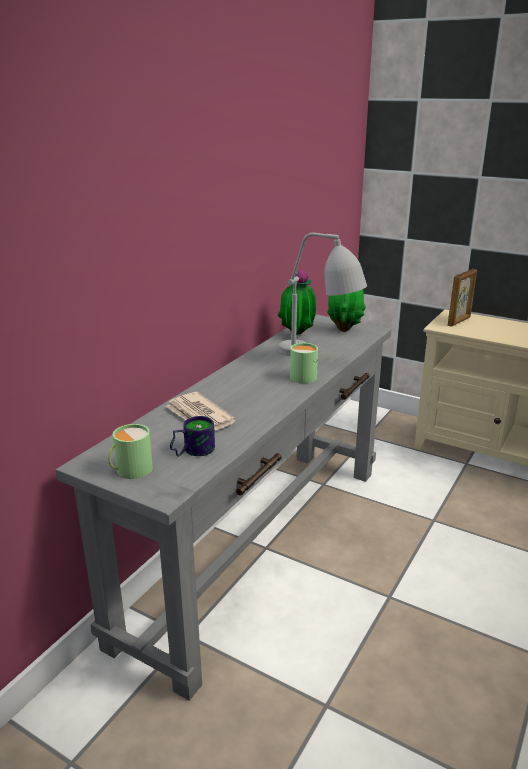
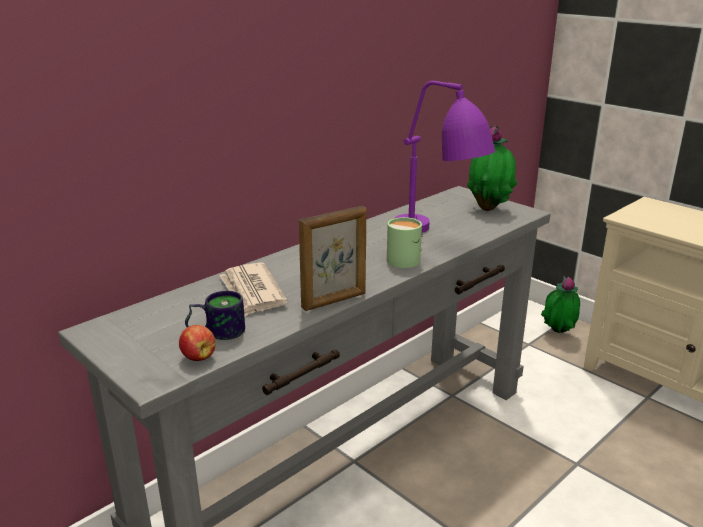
camera: 15 degrees right, 0 degrees up
(130, 470) = (134, 345): green mug -> none
(190, 471) = (198, 357): none -> apple
(296, 336) = (425, 210): potted plant -> potted plant (557, 334)
(321, 358) = (439, 239): grey table lamp -> purple table lamp
(459, 321) = (656, 213): picture frame -> picture frame (334, 301)

